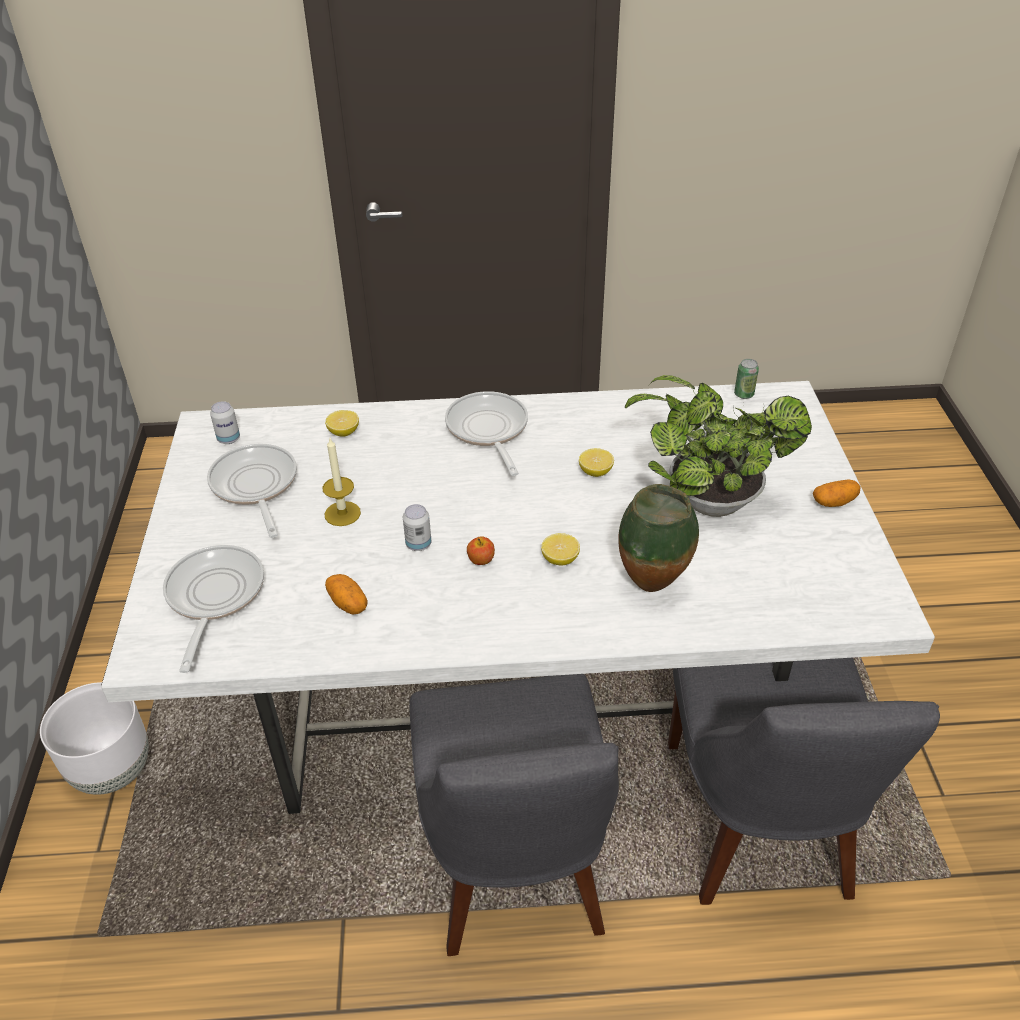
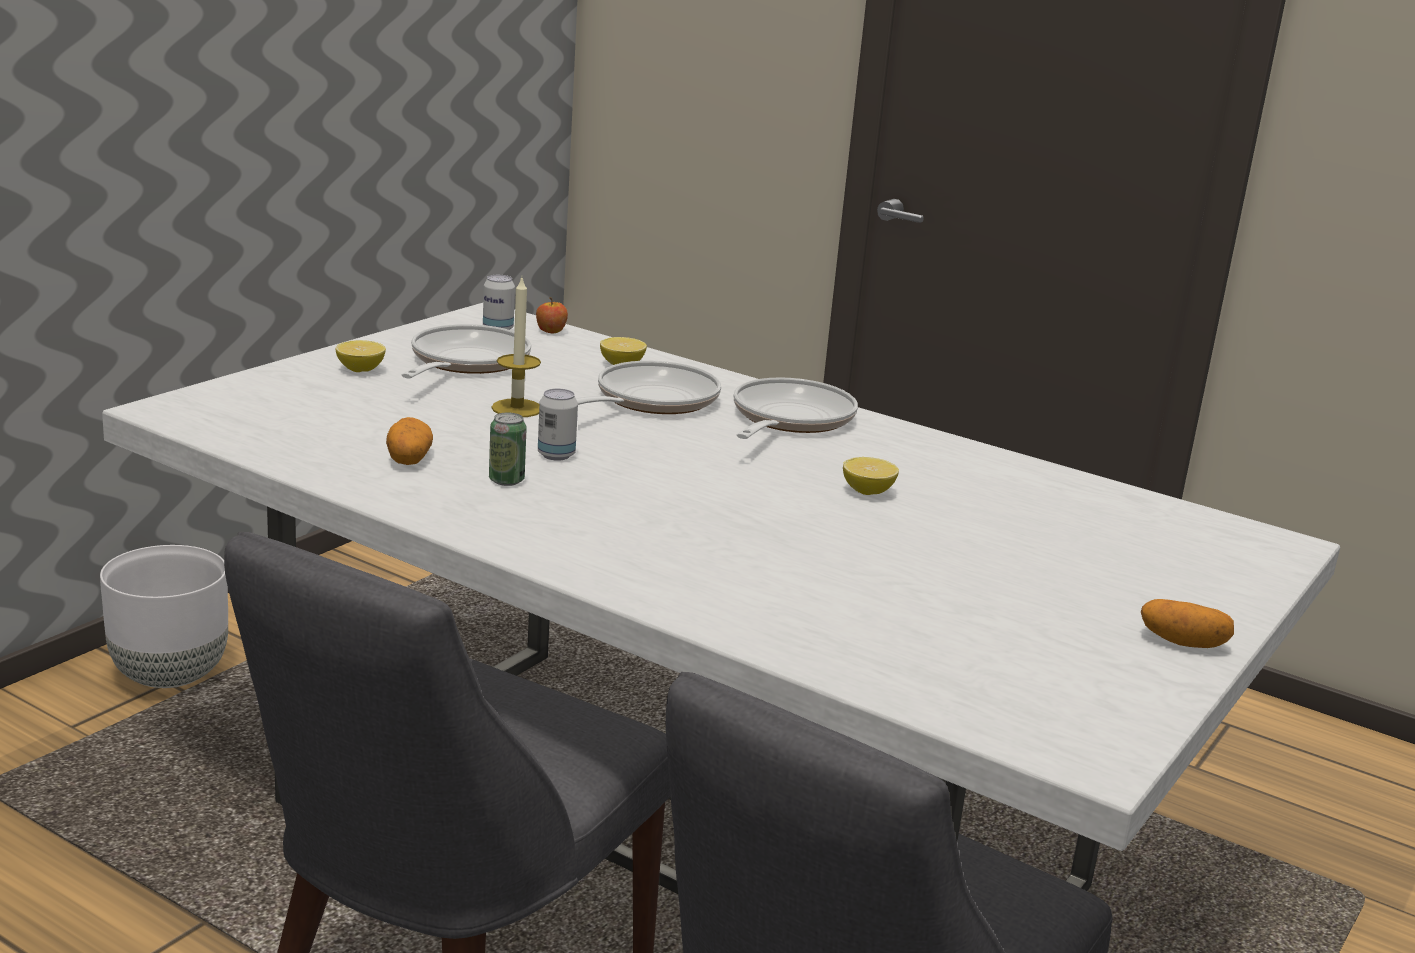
camera: 35 degrees right, 20 degrees down
(213, 597) = (294, 404): frying pan -> frying pan (649, 401)
(481, 560) = (603, 491): apple -> apple (551, 331)
(560, 559) = (697, 527): lemon -> lemon (360, 370)
(653, 587) = (774, 592): vase -> none
(705, 500) = (979, 565): potted plant -> none
(743, 394) = (1204, 517): can -> can (506, 480)

